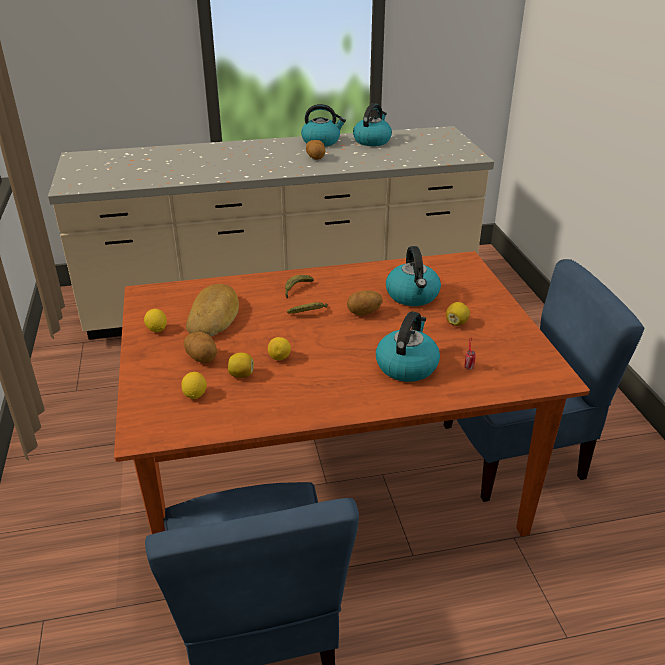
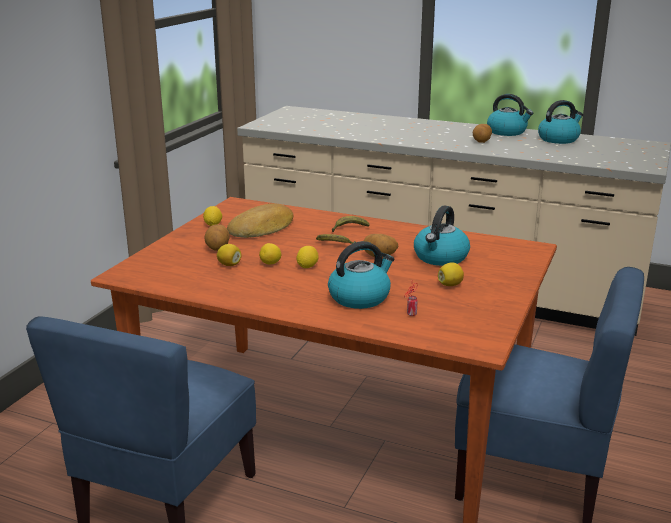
camera: 35 degrees right, 10 degrees down
(195, 395) = (182, 265): lemon -> lemon (307, 266)

